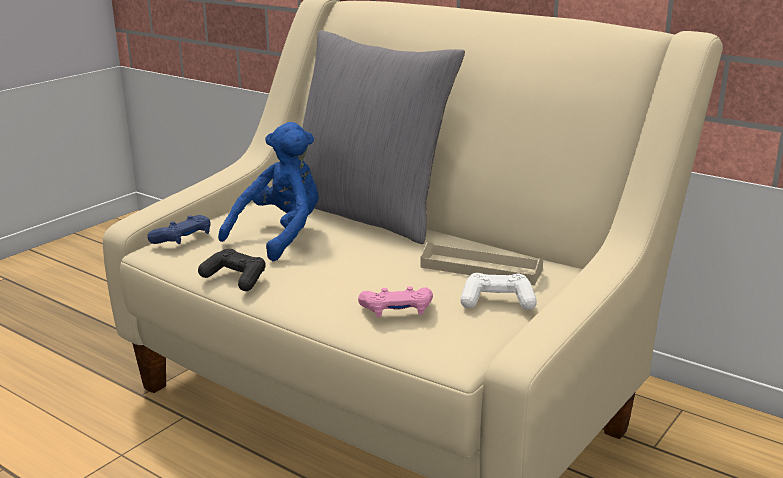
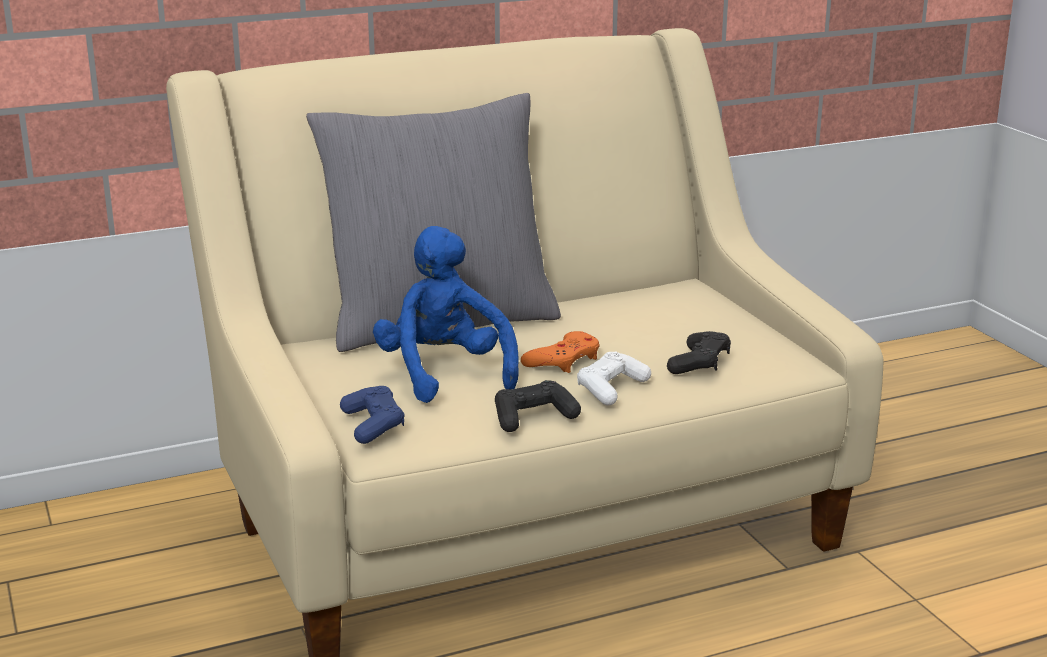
camera: 60 degrees left, 0 degrees up
(346, 263) = (564, 360): none -> orange game controller
(397, 311) = (699, 364): pink game controller -> black game controller
(481, 268) = (648, 311): beige tray -> none
(497, 302) = (723, 324): white game controller -> white game controller (611, 388)

